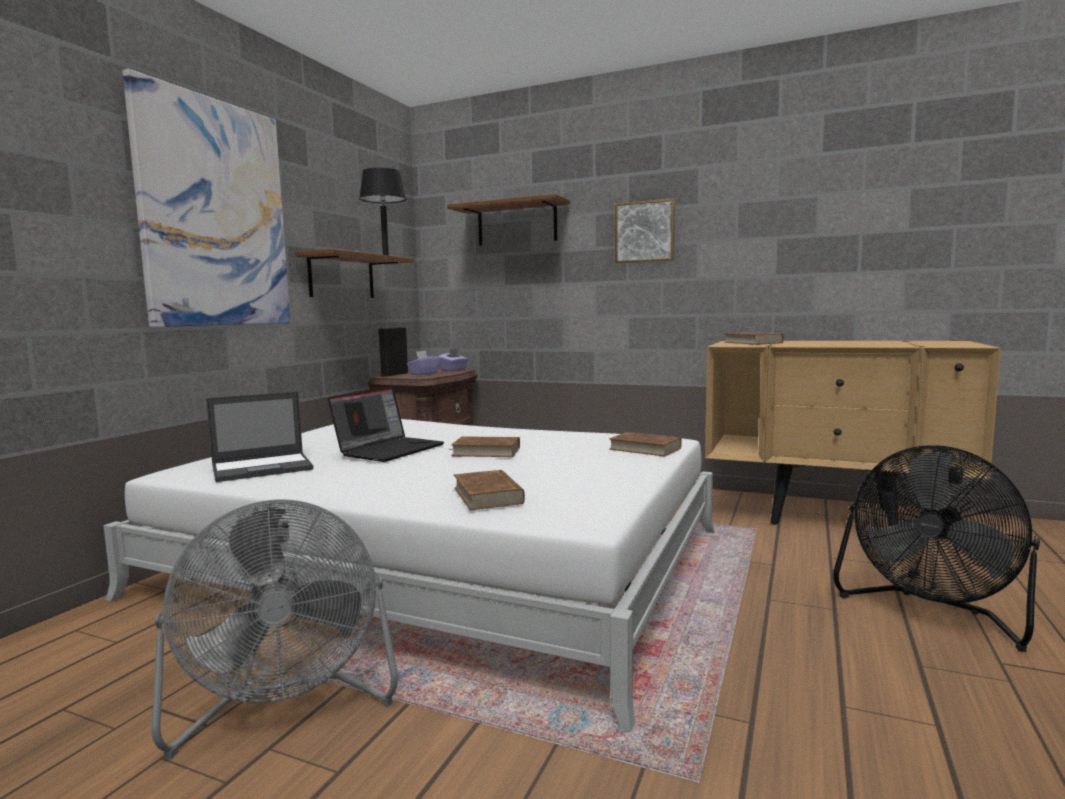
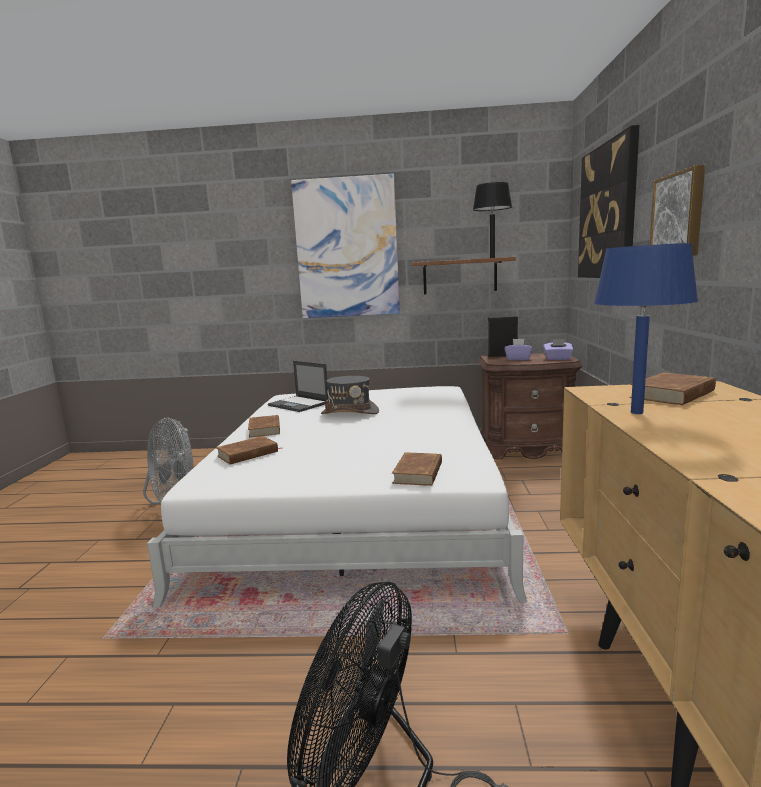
camera: 70 degrees right, 5 degrees up
(389, 449) = (350, 412): laptop -> grey hat
(486, 451) = (359, 432): brown book -> brown book (265, 429)
(517, 224) = (608, 212): brown shelf -> picture
(795, 345) = (636, 412): none -> blue table lamp

